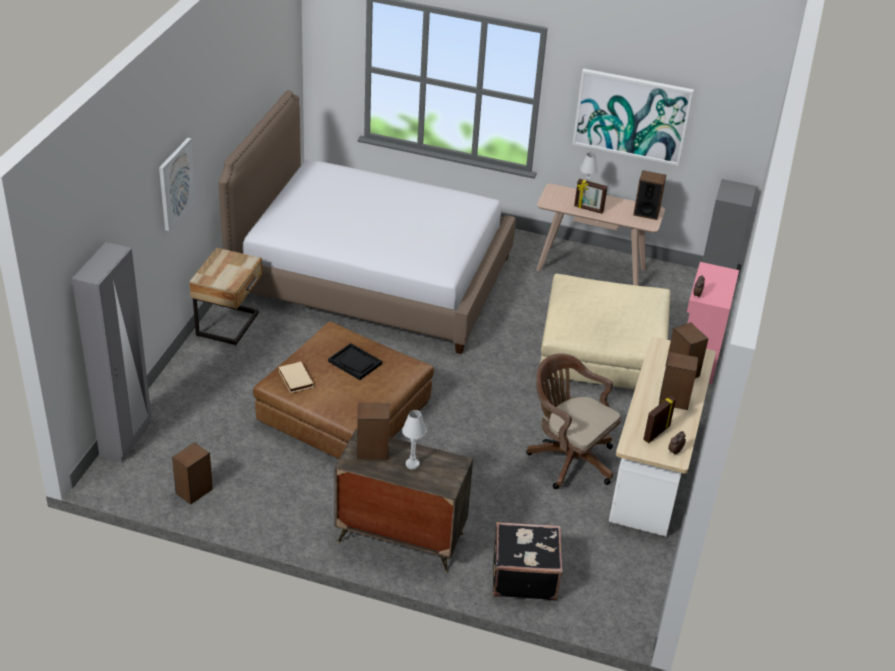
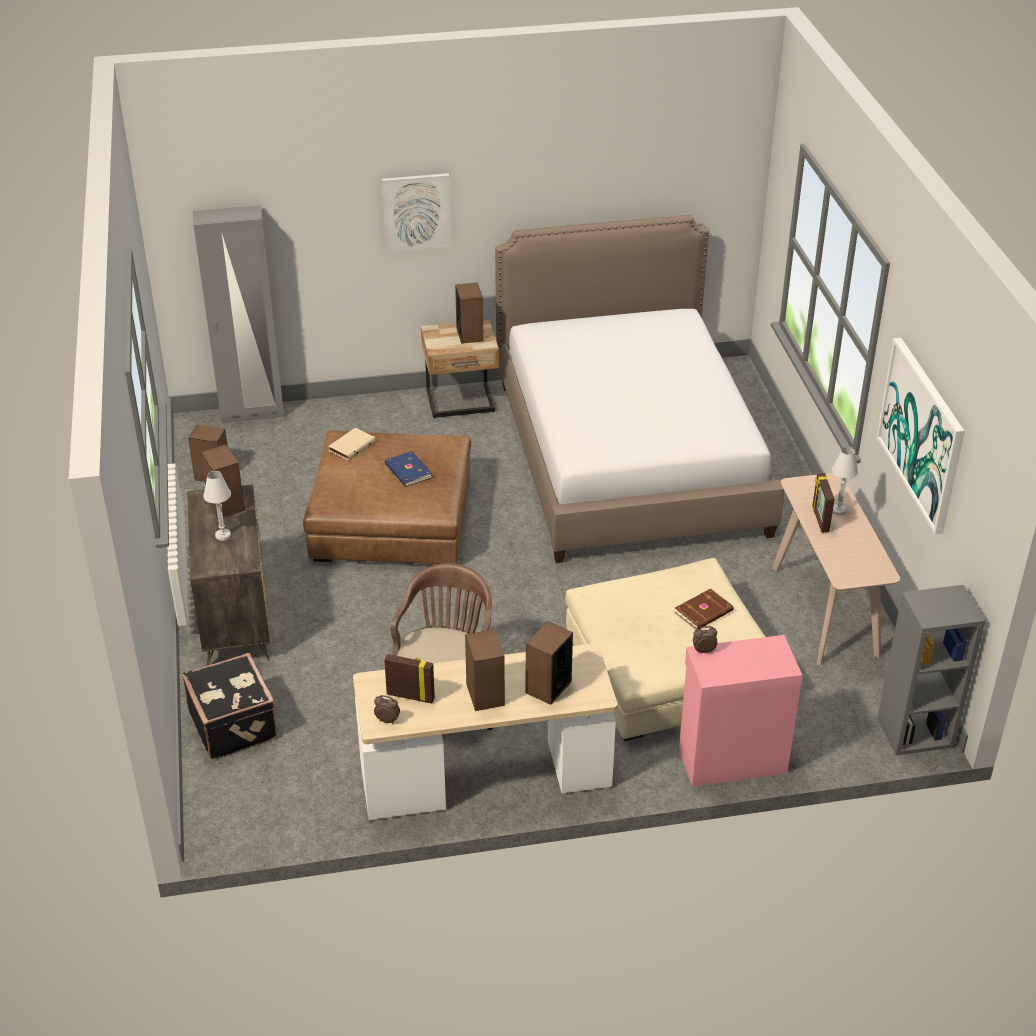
camera: 65 degrees right, 0 degrees up
(355, 363) = (407, 471): black tray -> blue book
(611, 296) = (704, 612): none -> brown book
(646, 212) = (869, 568): speaker -> speaker (470, 334)

